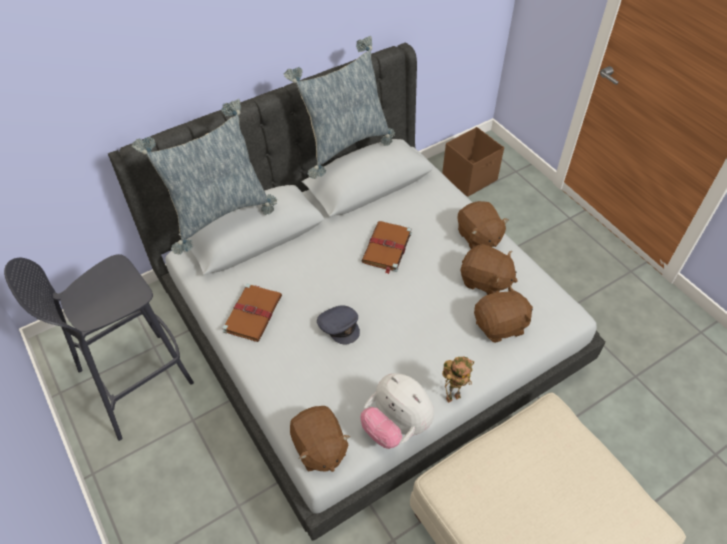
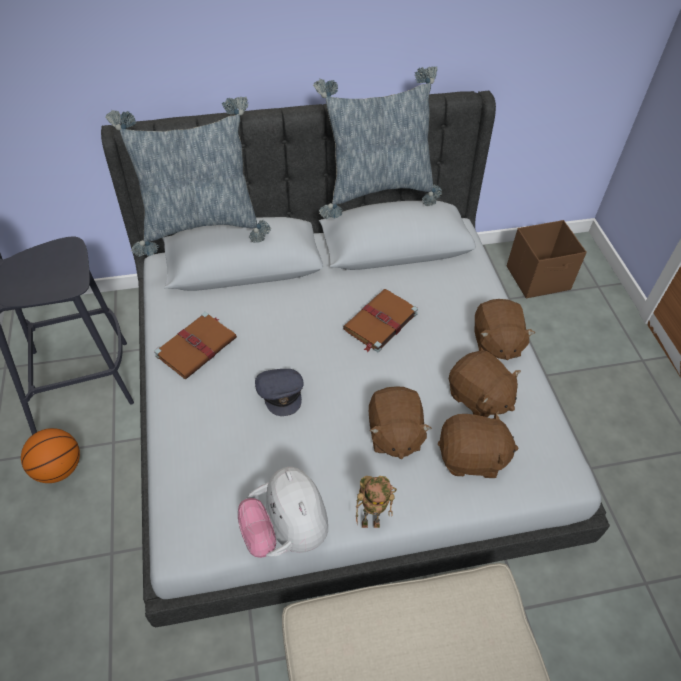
camera: 20 degrees right, 0 degrees up
(156, 457) = (59, 468): none -> basketball
(319, 448) = (187, 524): brown plush toy -> brown plush toy (394, 434)

